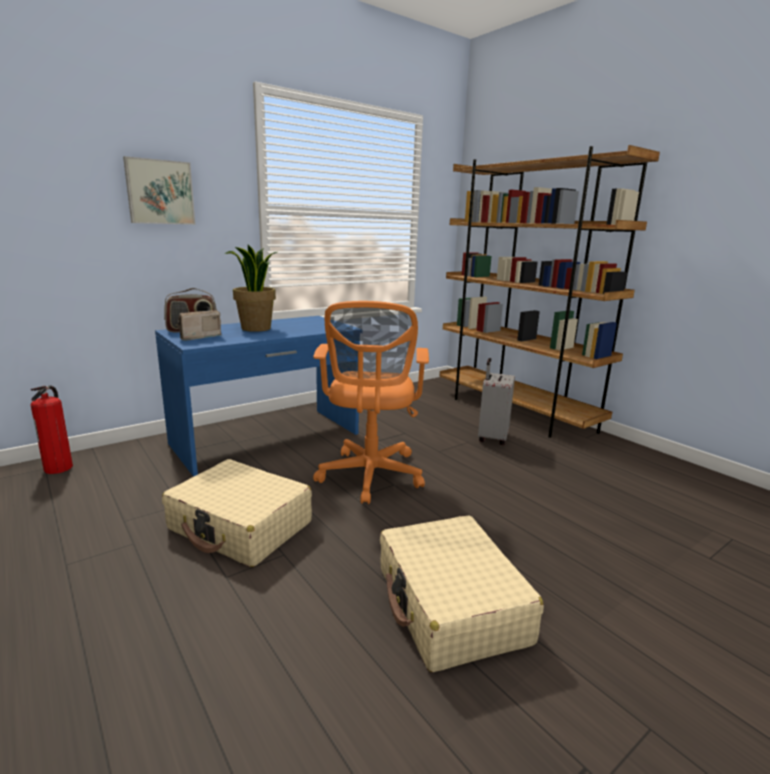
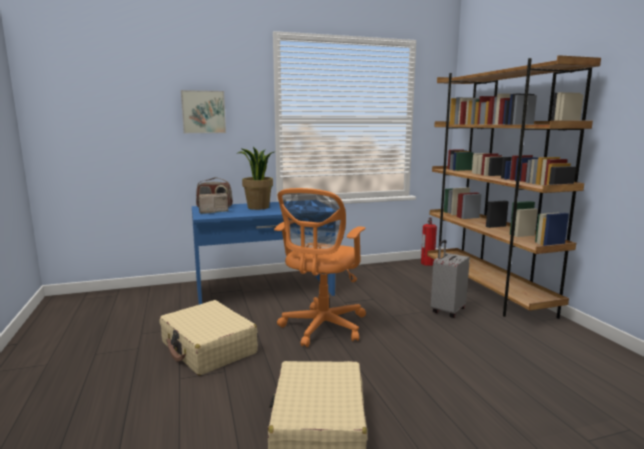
camera: 20 degrees right, 5 degrees down
(58, 467) = (124, 296): fire extinguisher -> fire extinguisher (427, 263)

